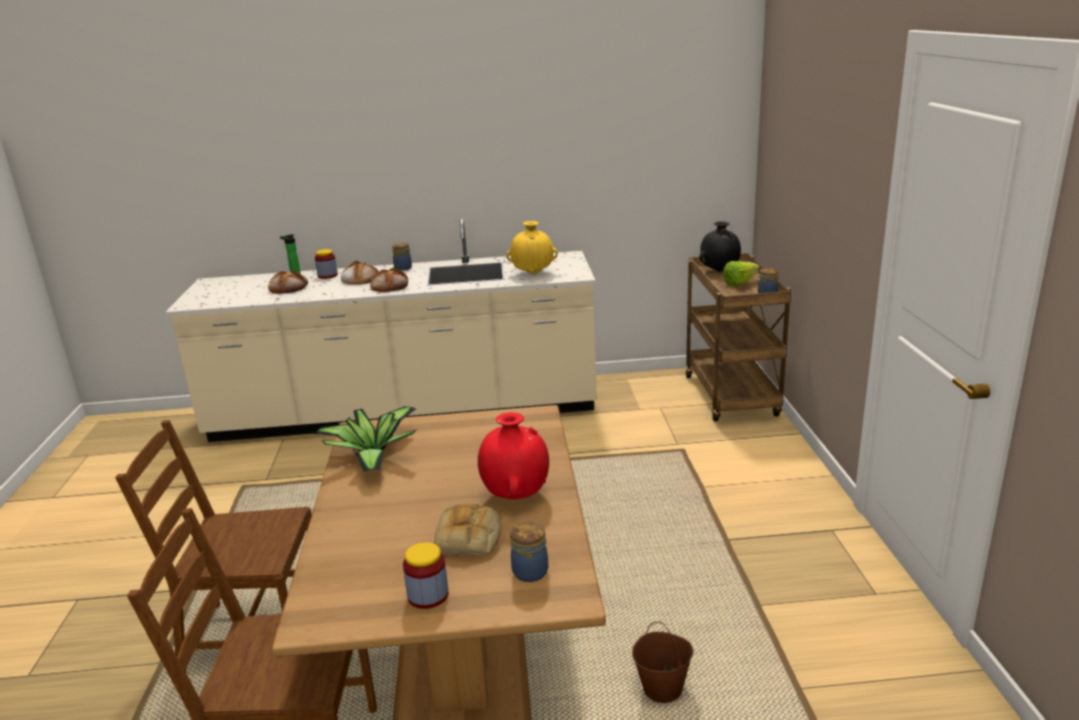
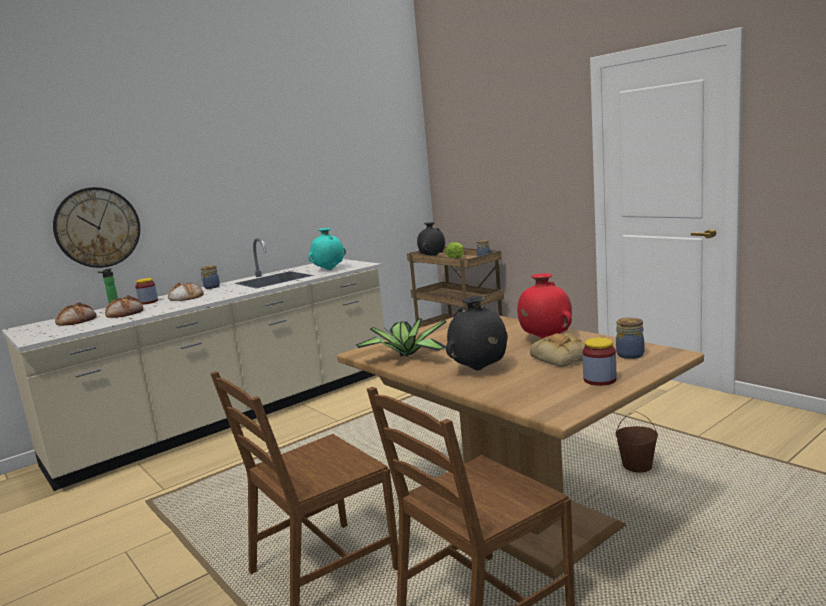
camera: 35 degrees left, 10 degrees down
(291, 187) = (97, 227): none -> wall clock
(378, 513) = (479, 370): none -> black vase
(390, 285) = (224, 294): bread -> bread (77, 320)
(533, 274) = (329, 269): yellow vase -> turquoise vase

